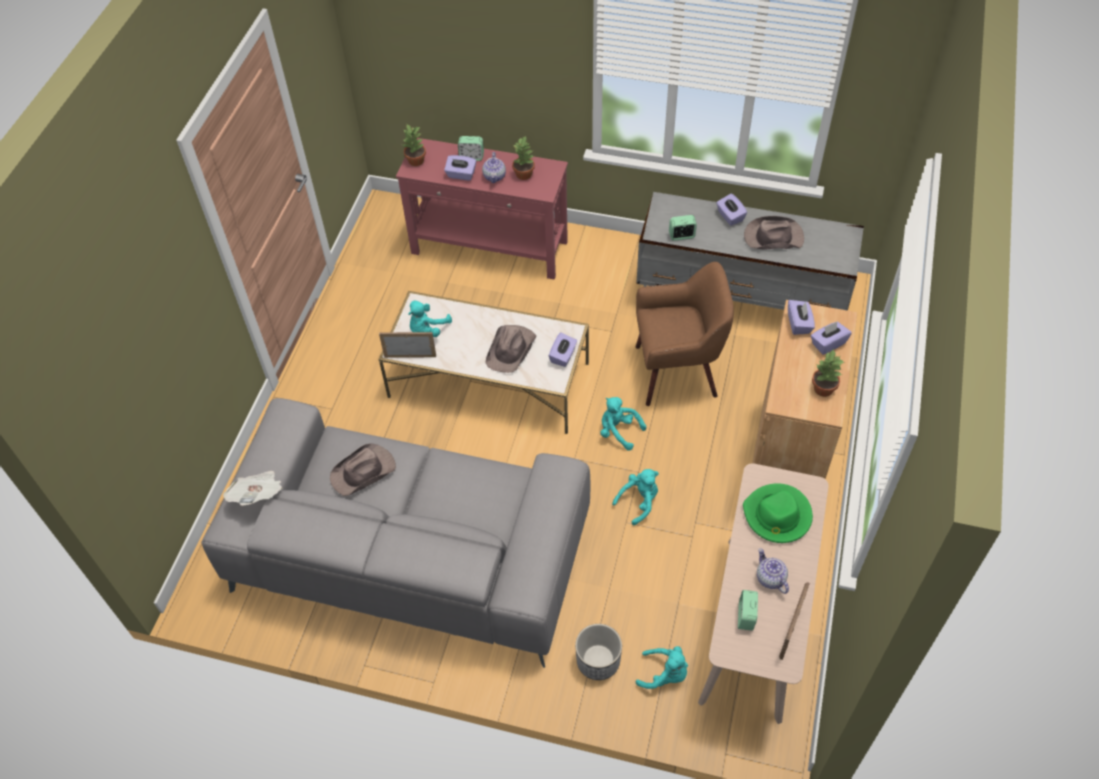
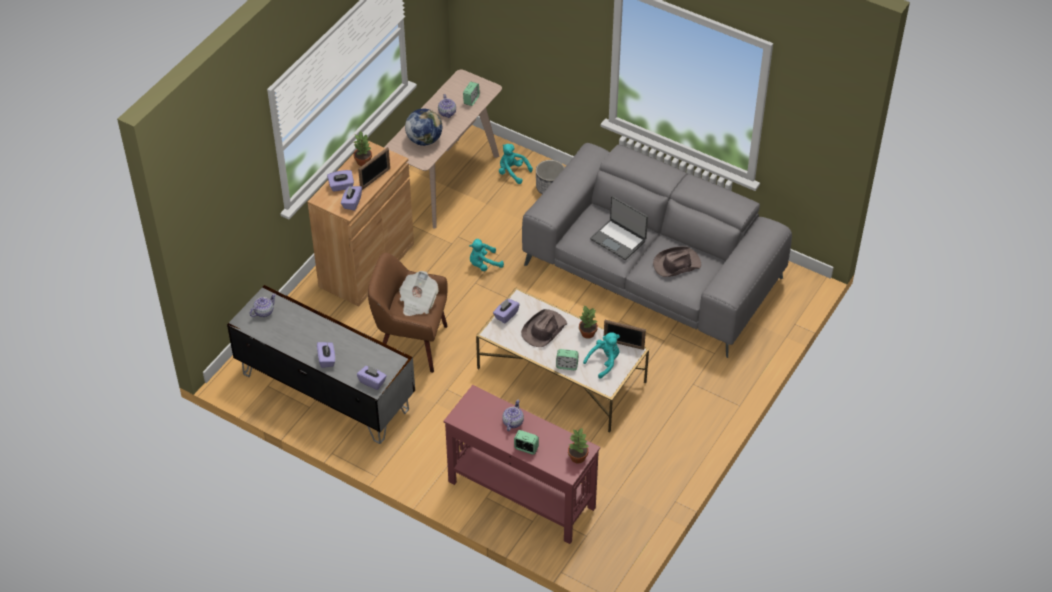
camera: 165 degrees left, 5 degrees down
(258, 495) = (750, 241): newspaper -> newspaper (417, 302)
(451, 489) = (618, 239): none -> laptop
(461, 175) = (541, 431): purple tissue box -> purple tissue box (372, 382)
(524, 174) = (486, 417): potted plant -> potted plant (587, 333)
(618, 431) = (476, 312): turquoise plush toy -> none
(681, 236) = (375, 353): alarm clock -> alarm clock (567, 365)
(772, 237) = (304, 333): brown hat -> none
(777, 516) = (424, 140): green hat -> globe
(790, 630) = (450, 89): picture frame -> picture frame (375, 179)
(833, 249) = (264, 311): none -> teapot

